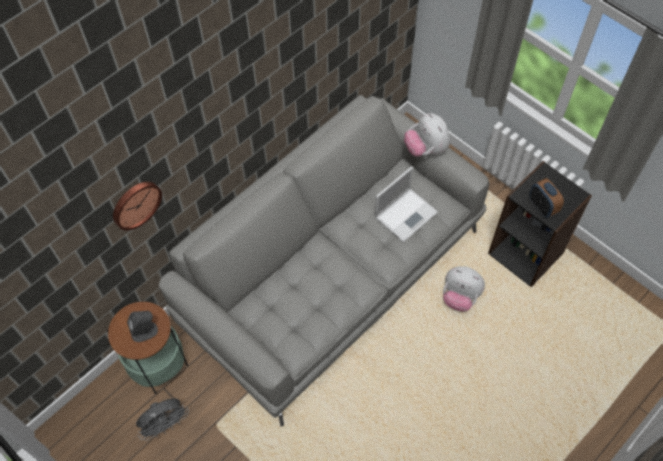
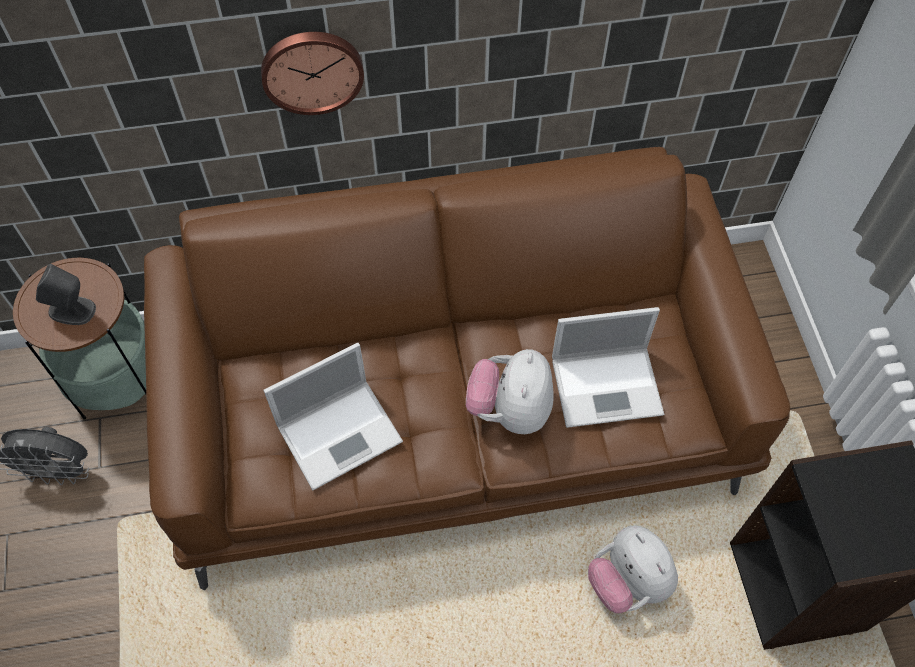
camera: 35 degrees right, 0 degrees up
(135, 204) = (108, 82): wall clock -> wall clock (312, 70)
(311, 306) = (341, 432): none -> laptop
(332, 273) = (457, 411): grey sofa -> brown sofa
(426, 149) = (713, 297): plush toy -> plush toy (510, 409)
(542, 207) = (845, 523): alarm clock -> none

